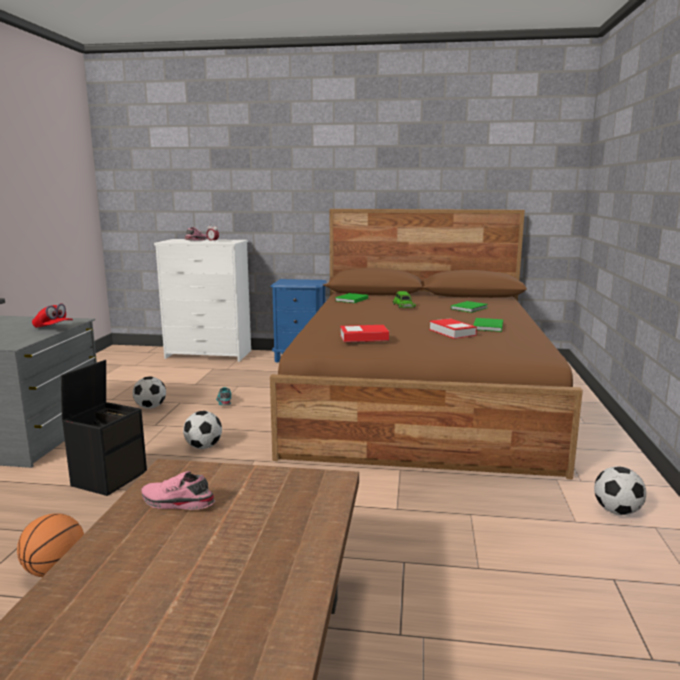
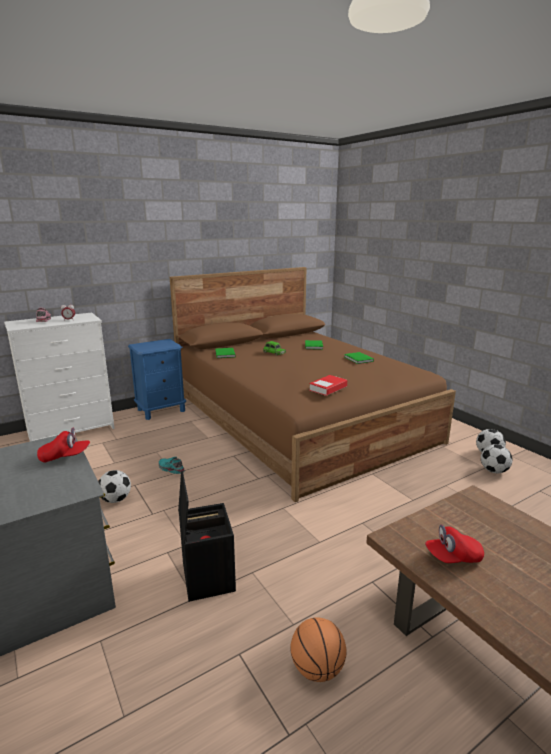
camera: 40 degrees left, 5 degrees up
(176, 503) = (453, 557): pink shoe -> red cap
(203, 447) = (229, 514): football -> football (494, 471)
(452, 332) = (352, 369): book -> none

